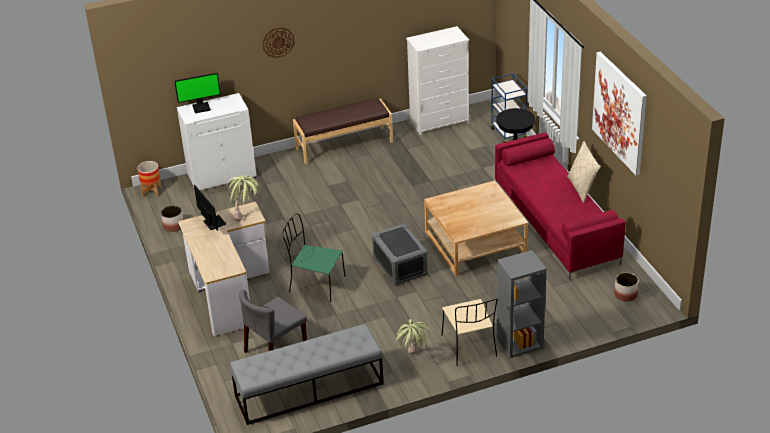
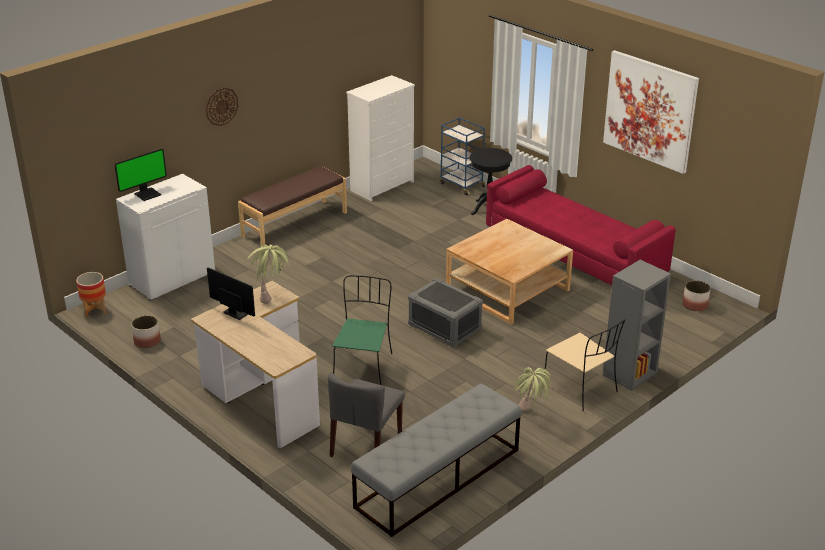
camera: 25 degrees left, 5 degrees down
(315, 284) = (363, 366): green chair -> green chair turned 105 degrees clockwise
(582, 188) = (598, 210): beige pillow -> none

